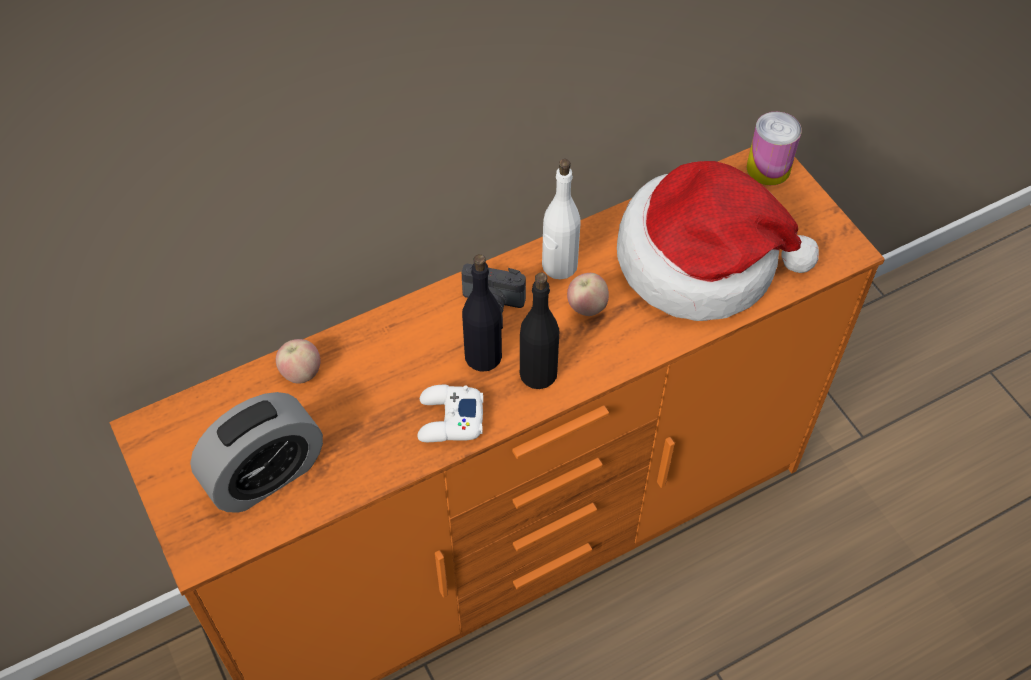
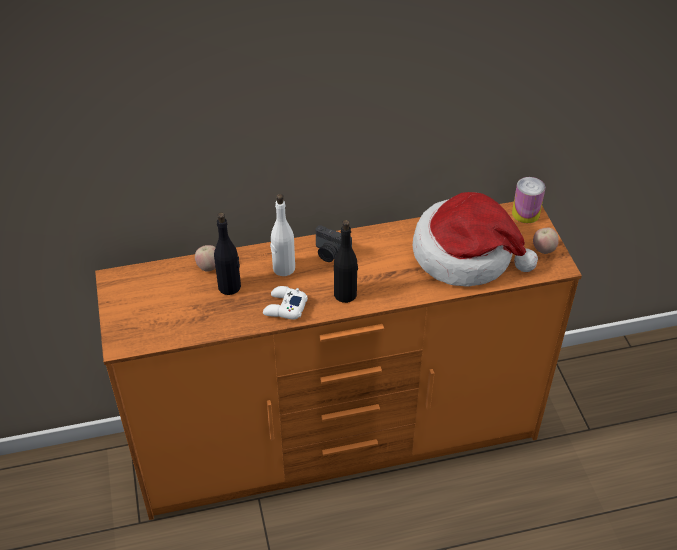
camera: 15 degrees right, 10 degrees down
(265, 475) = (170, 314): alarm clock -> none
(484, 356) = (316, 279): black bottle -> black bottle (230, 287)
(559, 266) = (378, 241): white bottle -> white bottle (283, 268)
(587, 307) = (387, 266): apple -> apple (543, 249)

